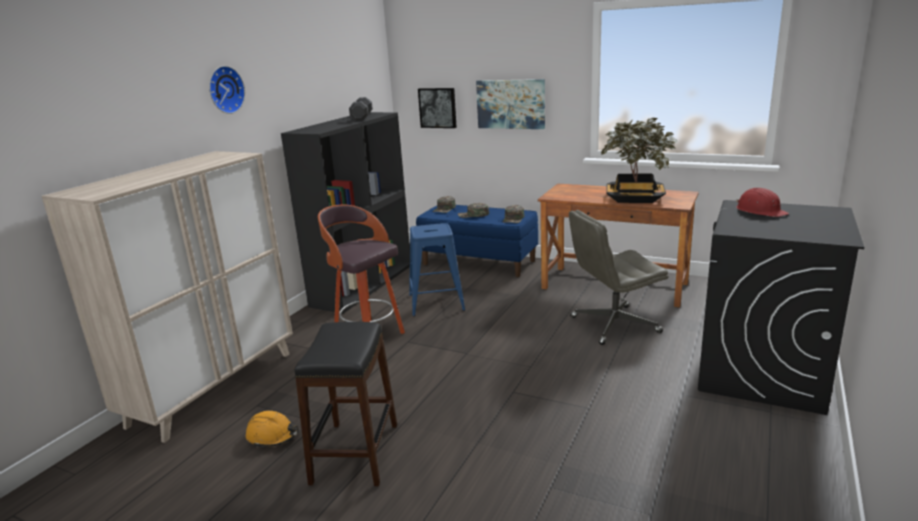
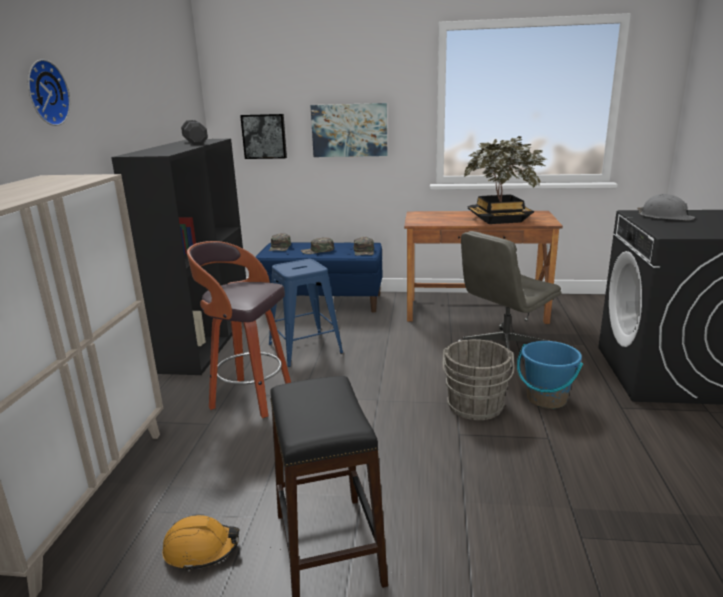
camera: 20 degrees left, 0 degrees up
(544, 373) = (475, 408): none -> grey bucket
(615, 376) = (546, 399): none -> blue bucket
(760, 211) = (665, 217): red hard hat -> grey hard hat

